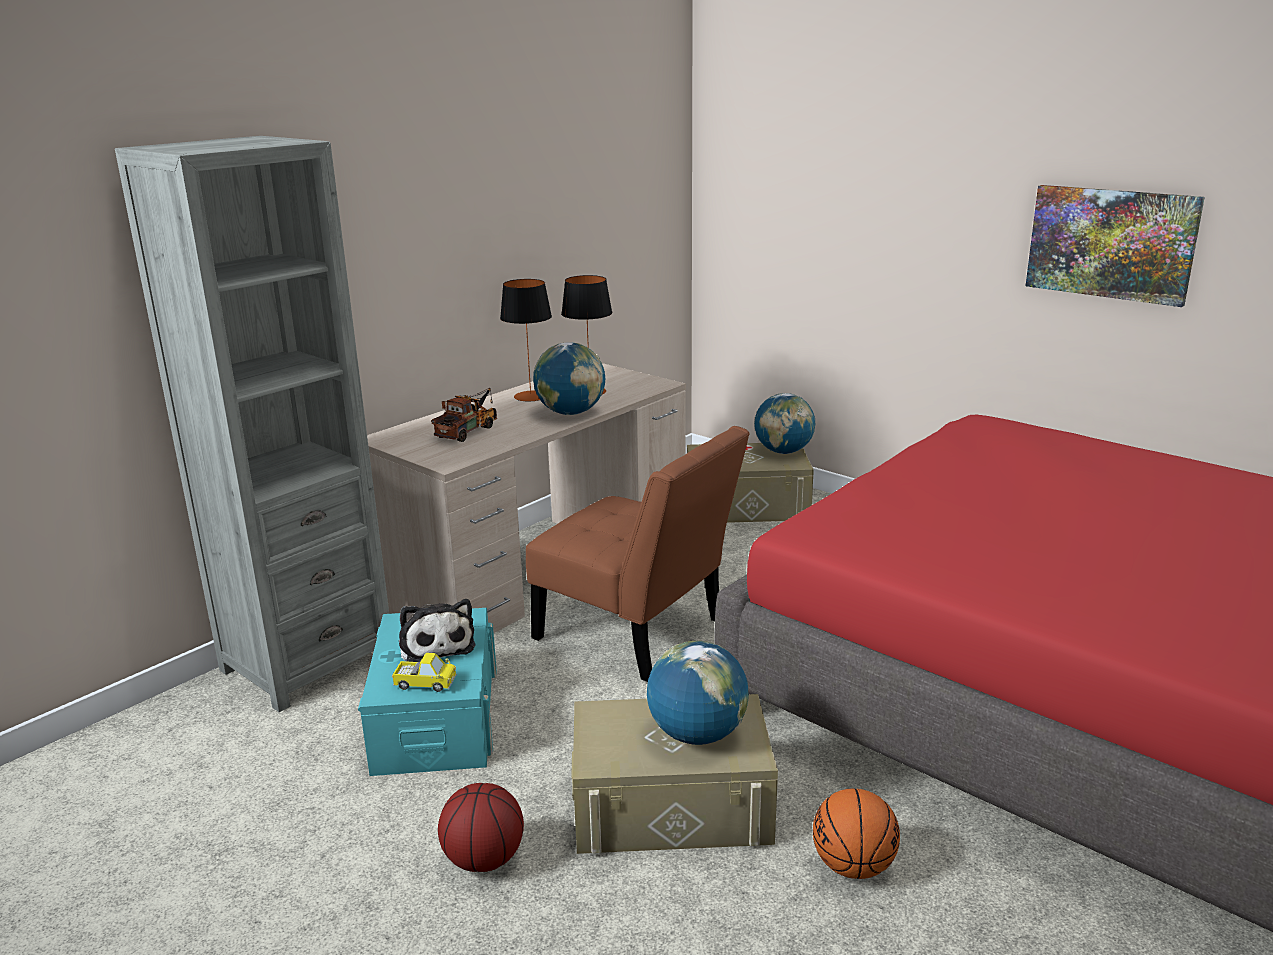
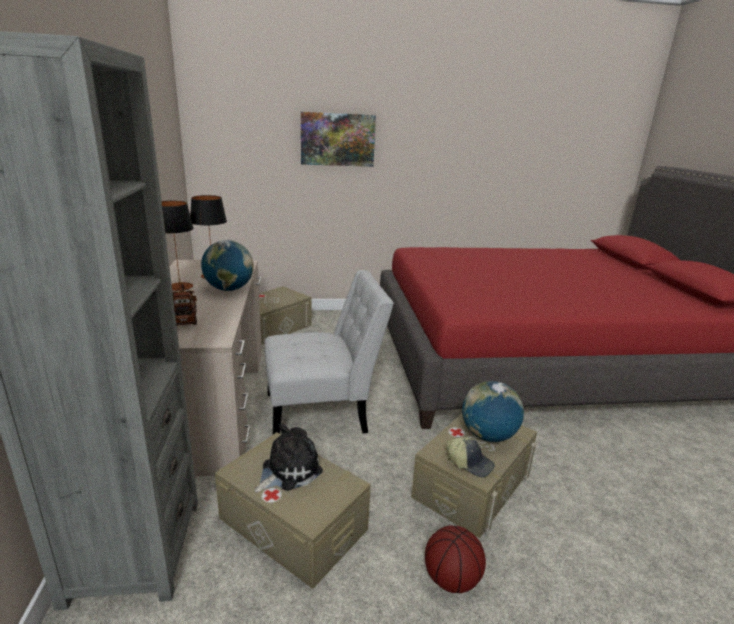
camera: 50 degrees left, 0 degrees up
(425, 683) = (326, 496): toy truck -> none
(435, 718) = (293, 523): turquoise storage box -> beige storage box
(436, 645) = (288, 470): plush toy -> plush toy turned 60 degrees counterclockwise
(613, 743) = (470, 463): none -> cap
(637, 633) = (322, 412): brown chair -> white chair
(783, 452) = (284, 292): globe -> none
(853, 866) = (559, 461): basketball -> none
(1111, 243) = (437, 160): picture -> picture (337, 139)

